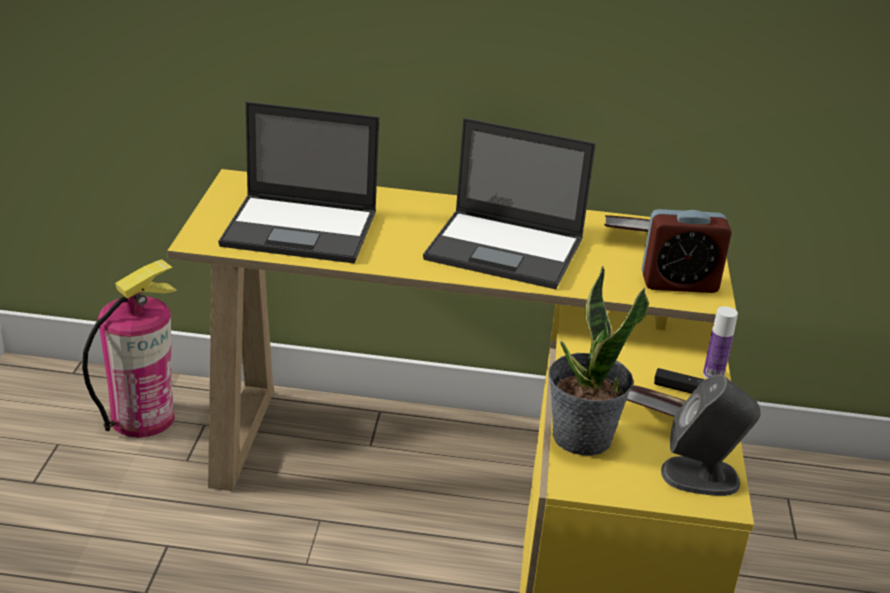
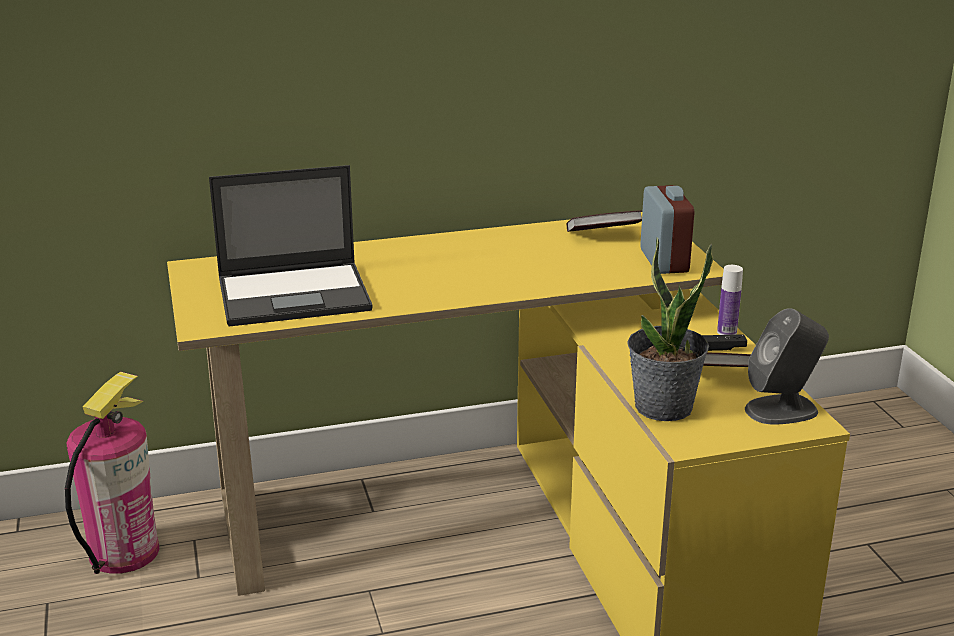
camera: 20 degrees left, 5 degrees down
(506, 250) = (498, 269): laptop -> none
(679, 283) = (664, 261): alarm clock -> alarm clock turned 75 degrees counterclockwise

